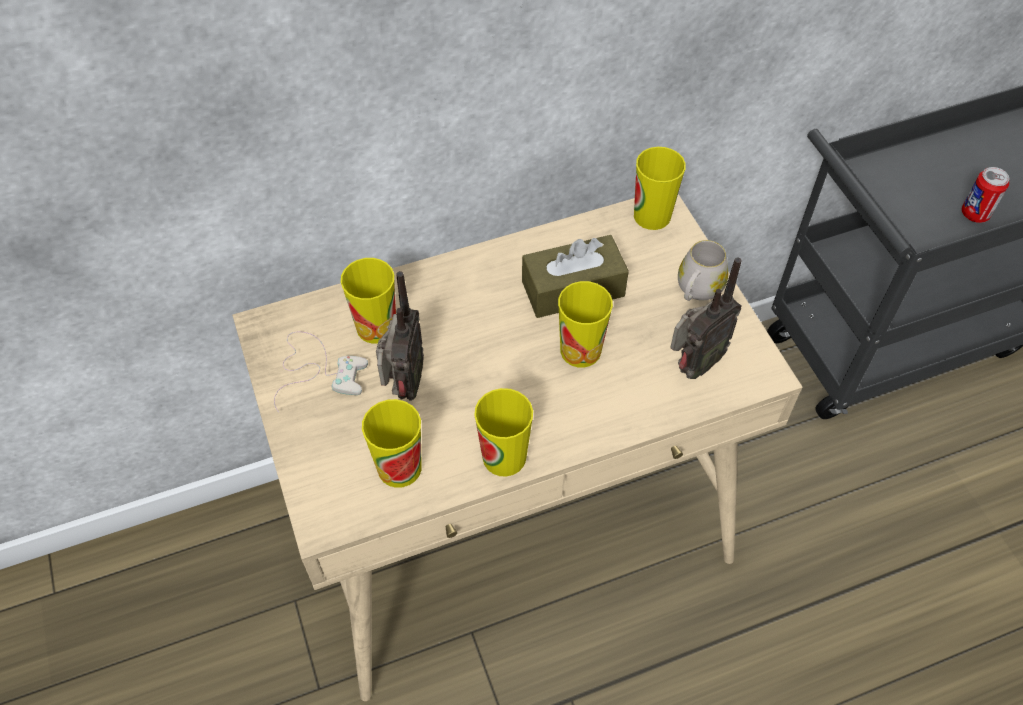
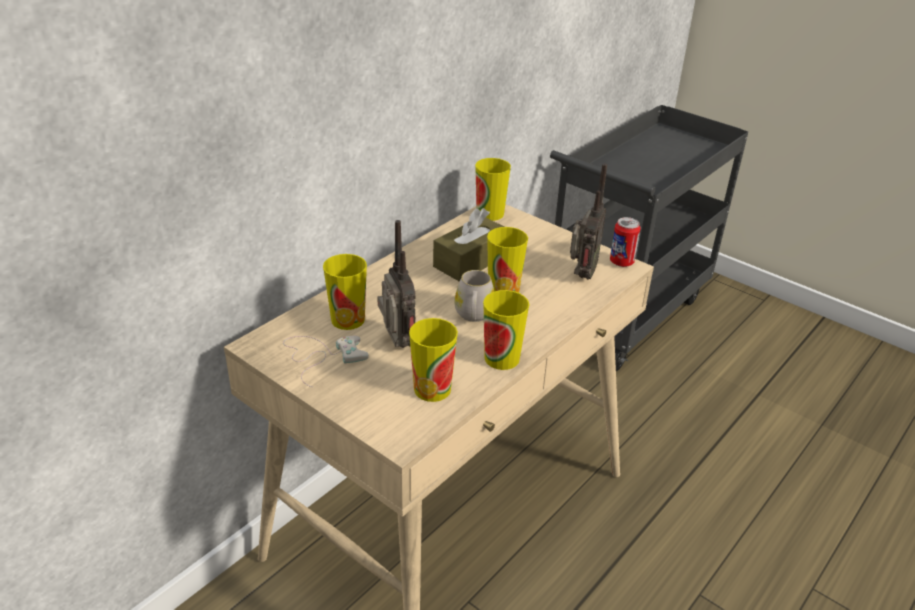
camera: 30 degrees left, 20 degrees down
(697, 290) = (550, 240): white mug -> white mug (474, 316)
(974, 214) = (663, 180): can -> can (621, 262)

